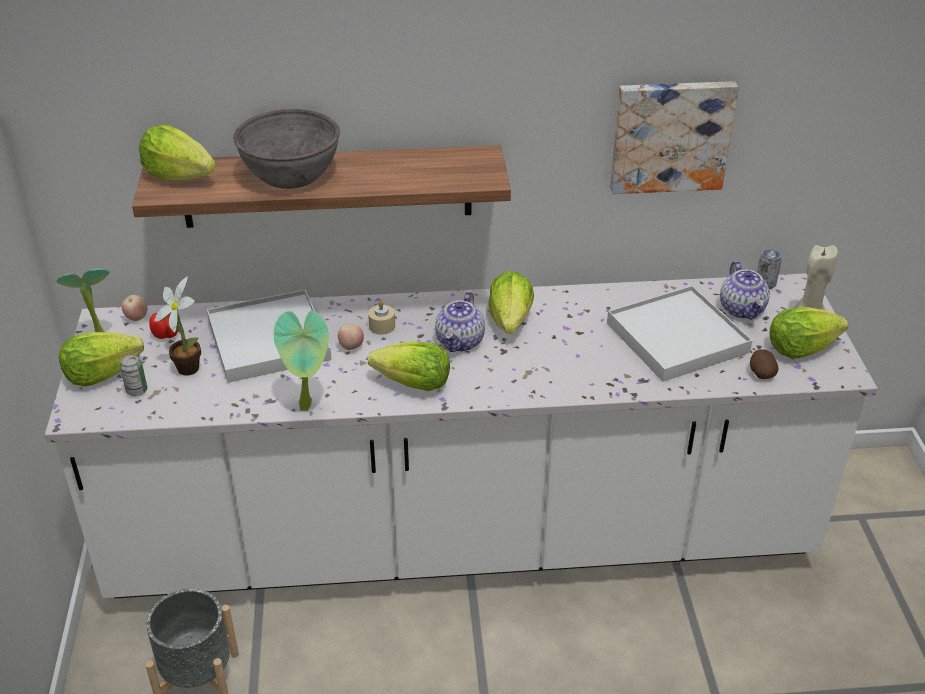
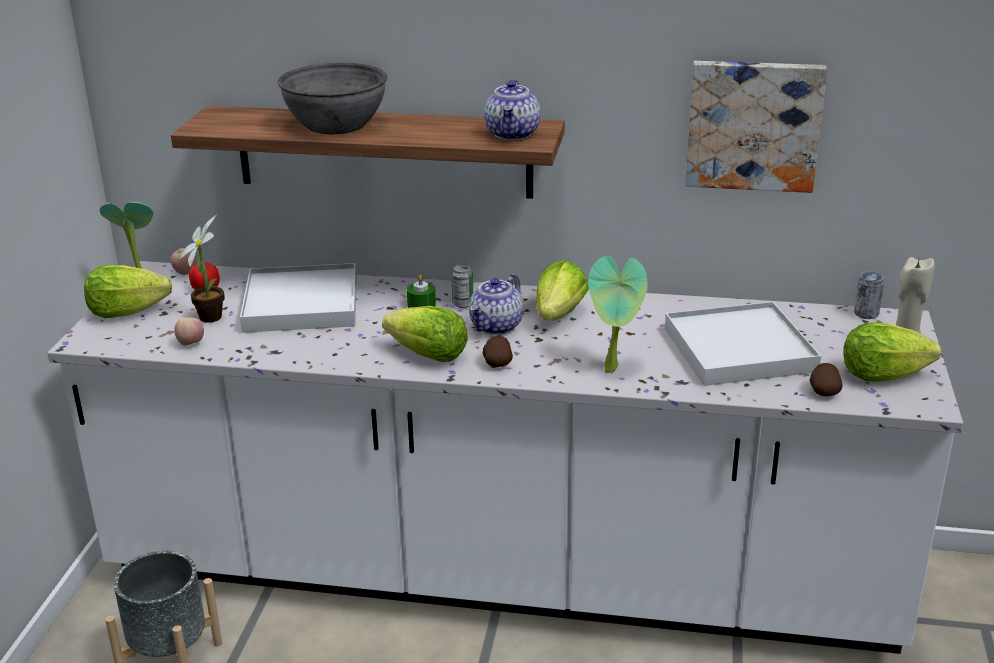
camera: 15 degrees right, 10 degrees down
(137, 391) = (152, 328): can -> can (463, 304)
(179, 176) = (229, 118): lettuce -> none
(308, 406) = (310, 361): potted plant -> potted plant (614, 369)
(351, 347) = (381, 318): apple -> apple (191, 344)
(382, 326) = (421, 305): beige candle -> green candle
(478, 383) = (497, 363): none -> potato
(742, 309) = (828, 333): teapot -> teapot (513, 134)

